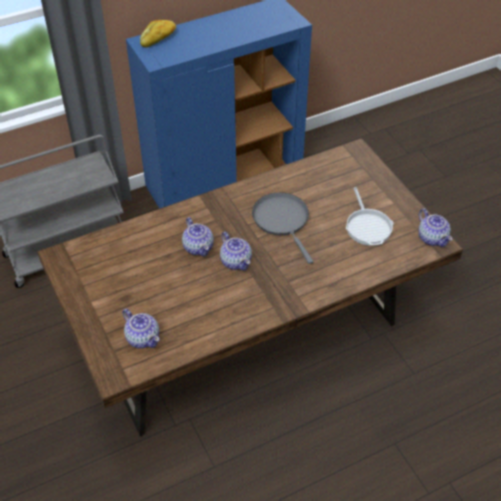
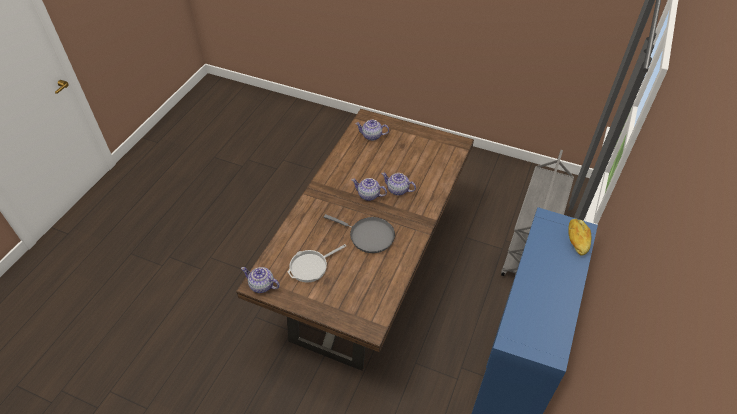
camera: 140 degrees right, 0 degrees up
(368, 226) = (311, 266): frying pan -> frying pan turned 75 degrees counterclockwise

